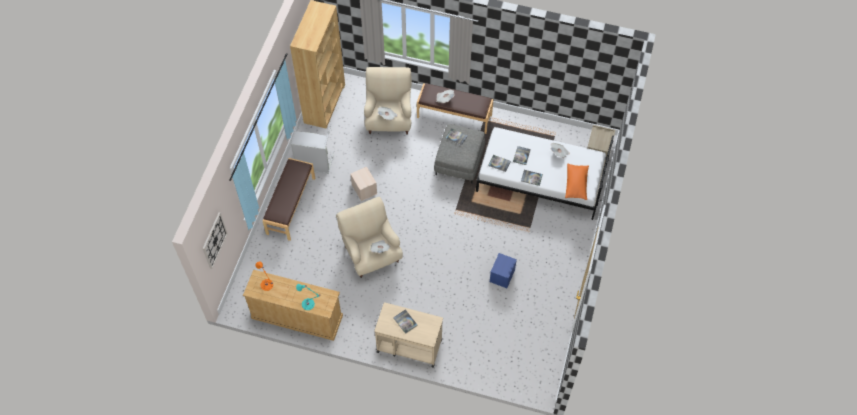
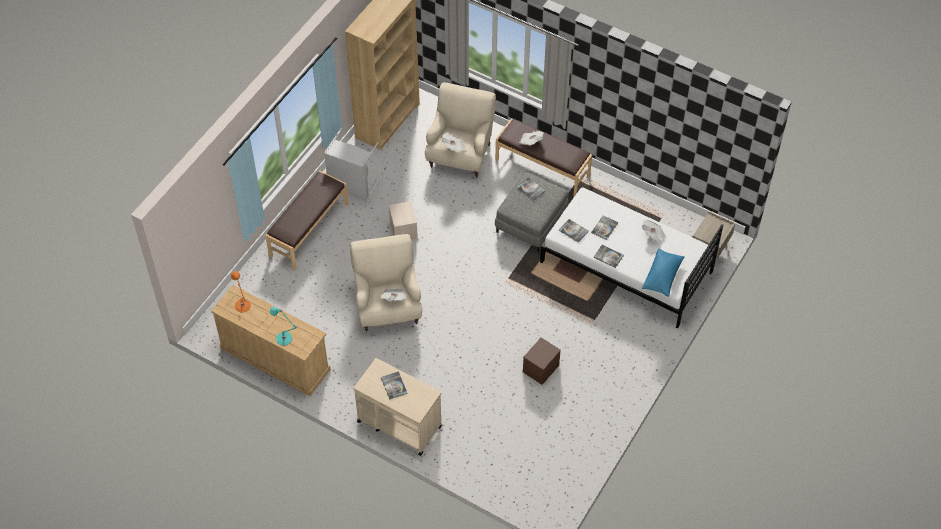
camera: 15 degrees right, 5 degrees down
(214, 240) = (191, 235): wall clock -> none
(502, 276) = (541, 369): blue storage box -> brown storage box
(576, 184) = (662, 276): orange pillow -> blue pillow

